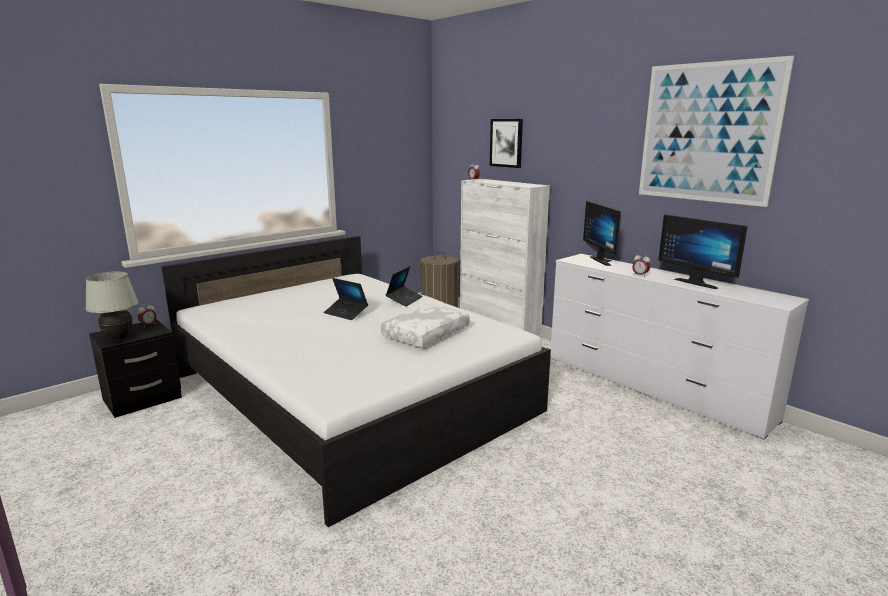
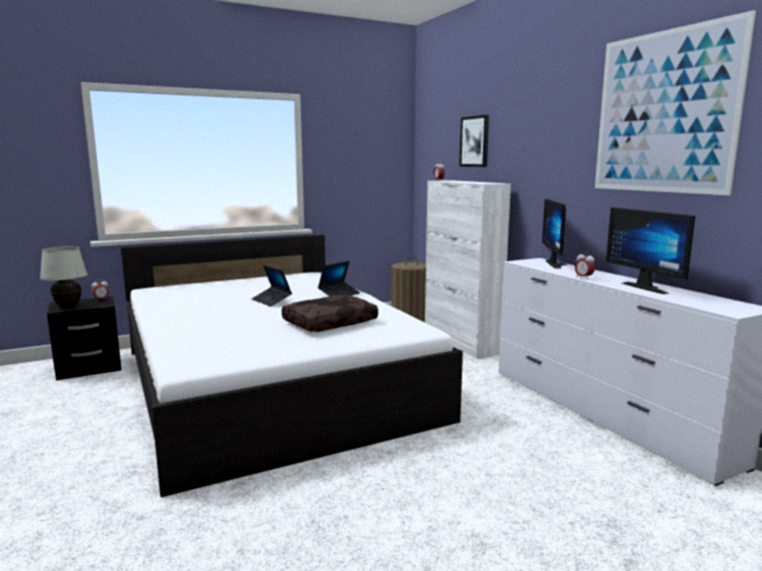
camera: 15 degrees right, 5 degrees down
(425, 334) = (330, 323): white pillow -> brown pillow

